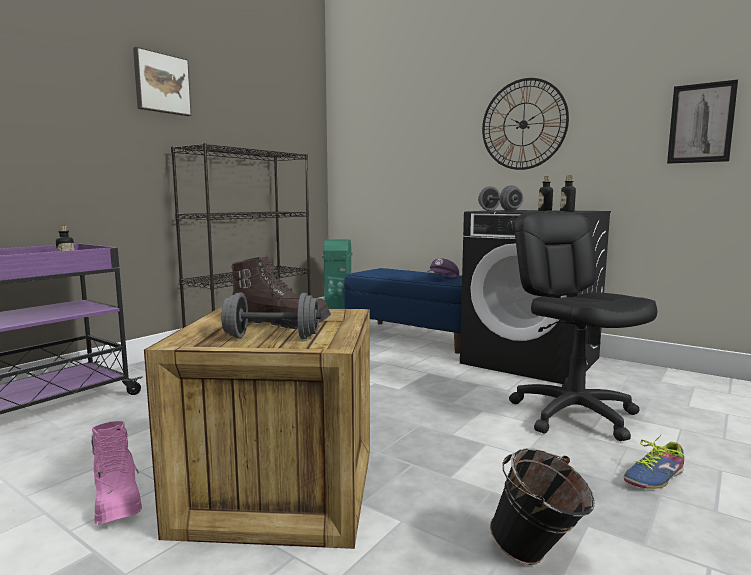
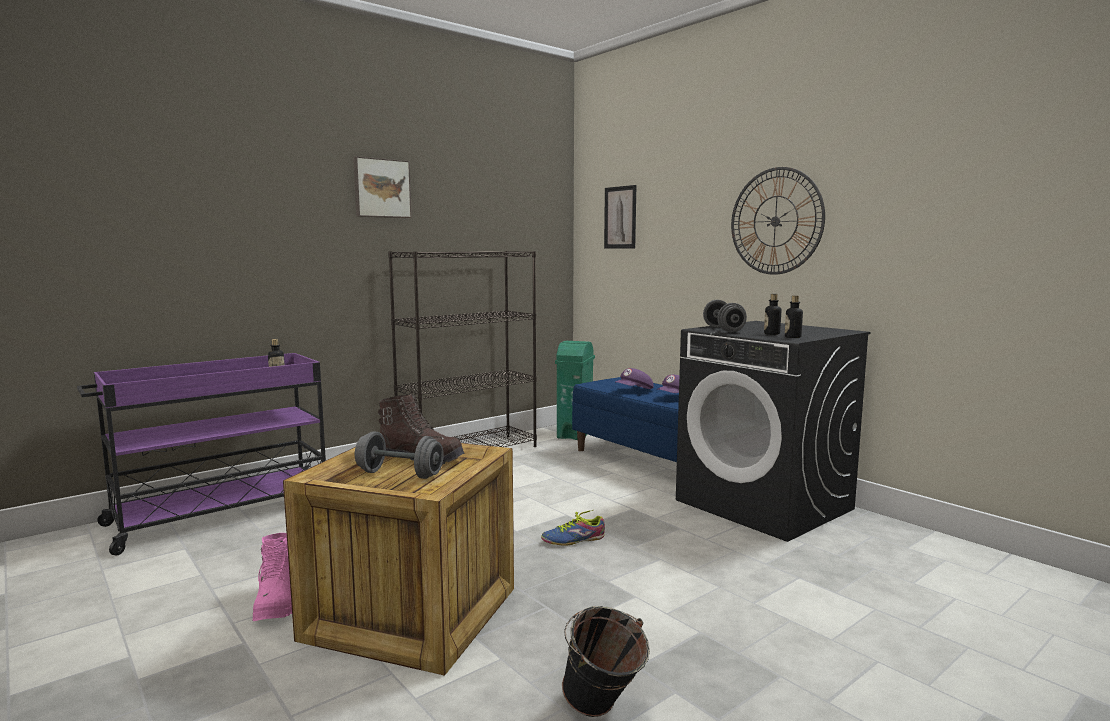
camera: 15 degrees right, 0 degrees up
(402, 276) = (634, 390): none -> purple cap
(574, 414) = (760, 576): black office chair -> none
(654, 477) = (791, 657): shoe -> shoe (574, 540)
(701, 123) = (976, 232): picture -> picture (620, 217)

